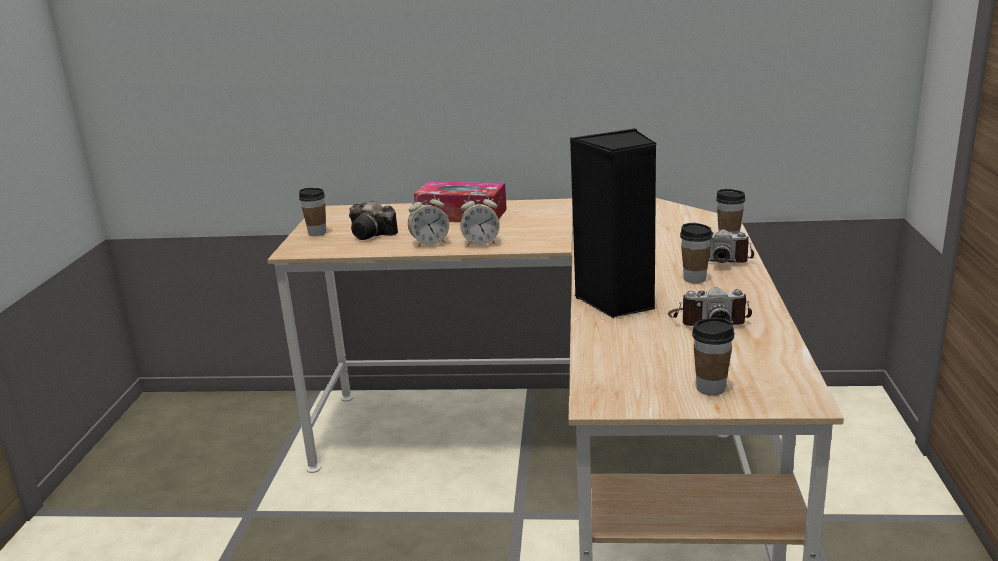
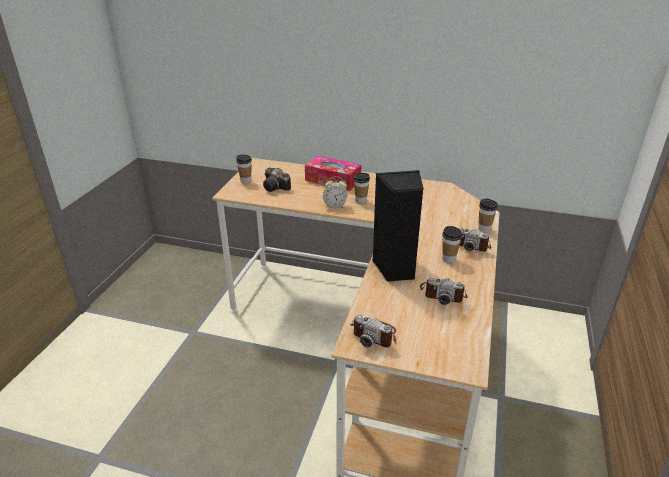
camera: 10 degrees right, 10 degrees up
(429, 243) = (306, 201): alarm clock -> none
(627, 383) = (374, 334): none -> camera
(711, 388) = (420, 348): cup -> cup (361, 200)

